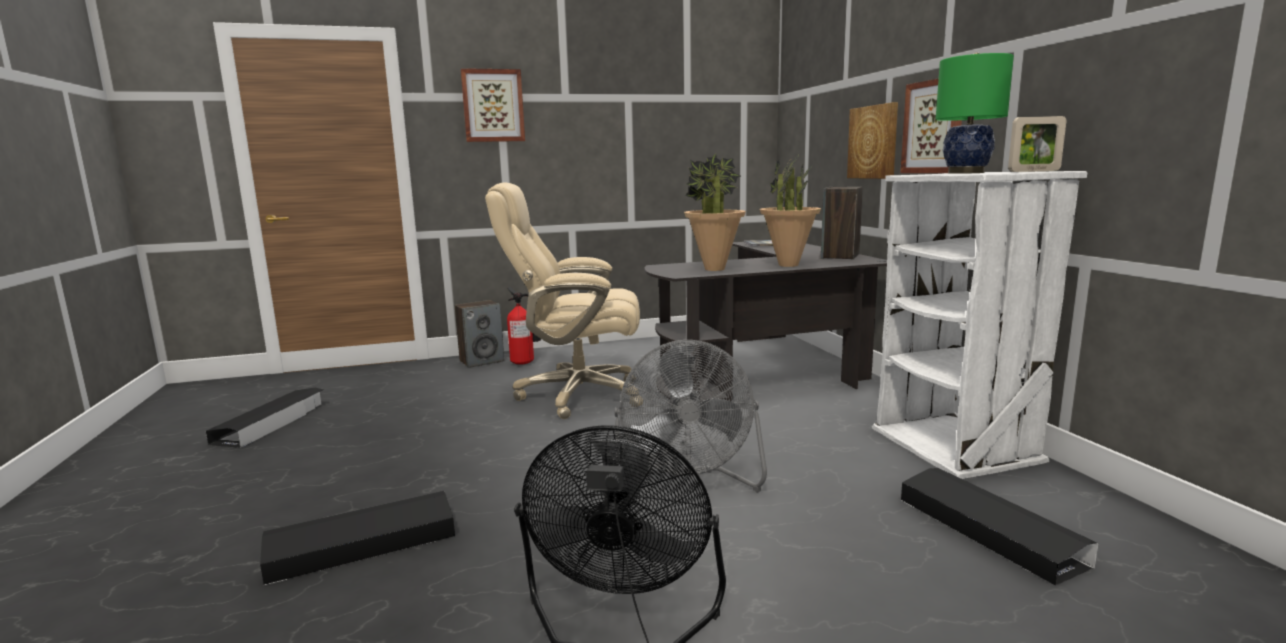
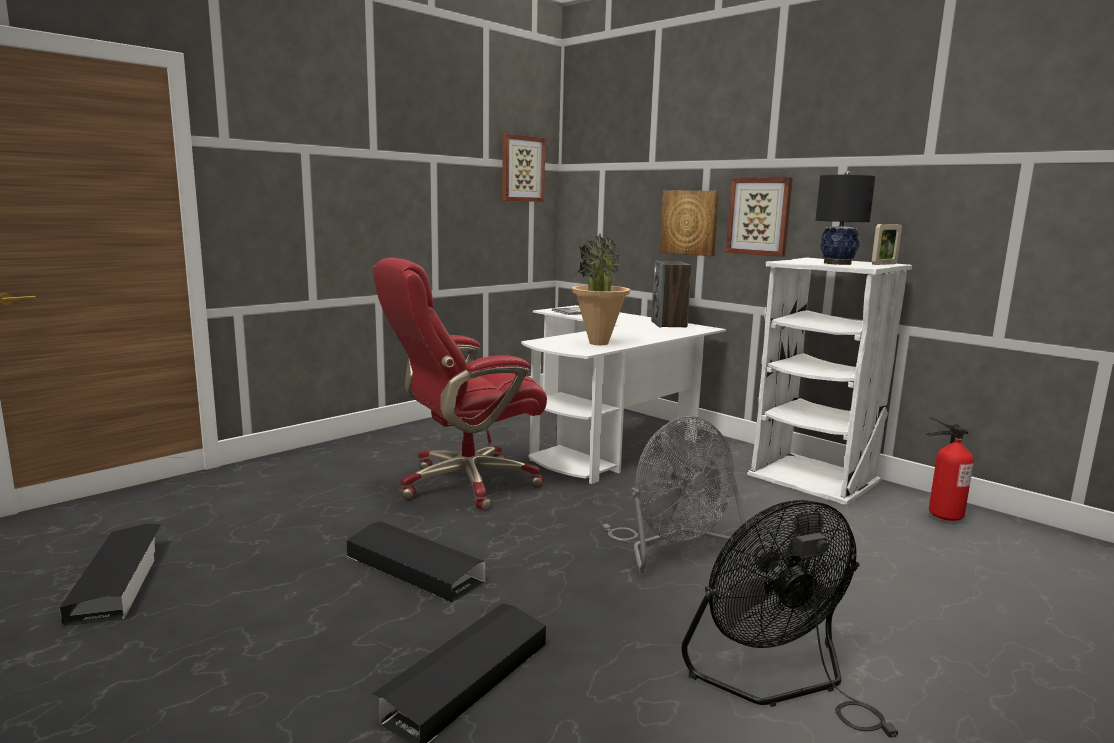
camera: 30 degrees left, 0 degrees up
(482, 361) = (297, 461): speaker -> none
(493, 106) = (299, 158): picture -> picture (522, 169)
(525, 362) = (352, 455): fire extinguisher -> fire extinguisher (942, 515)
(576, 396) = (463, 485): beige office chair -> red office chair
(772, 371) = (611, 435): black desk -> white desk
(788, 265) = (649, 336): potted plant -> none
(966, 173) = (837, 263): green table lamp -> black table lamp
(987, 530) = (903, 538): black storage box -> black storage box (414, 568)

